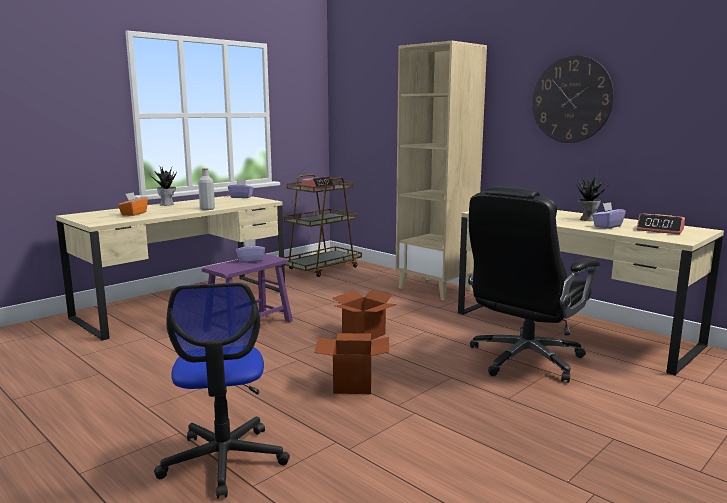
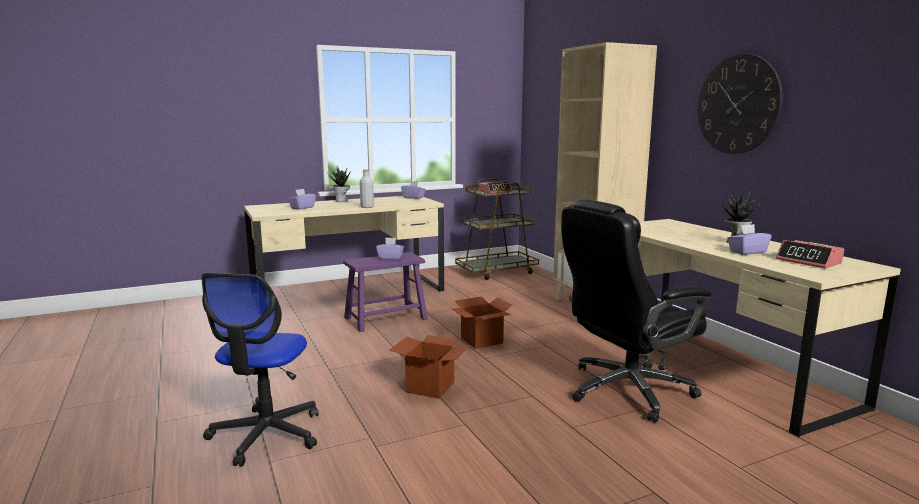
camera: 20 degrees right, 0 degrees up
(133, 214) = (302, 208): orange tissue box -> purple tissue box

